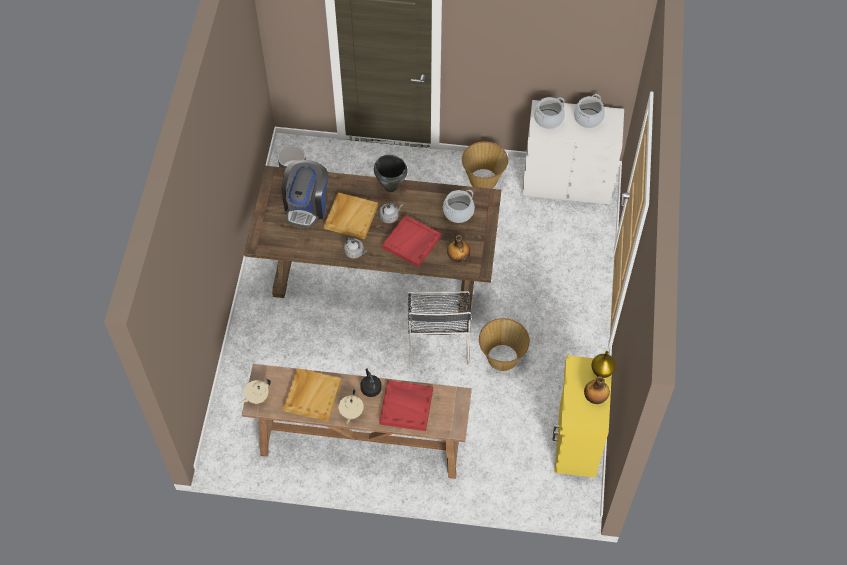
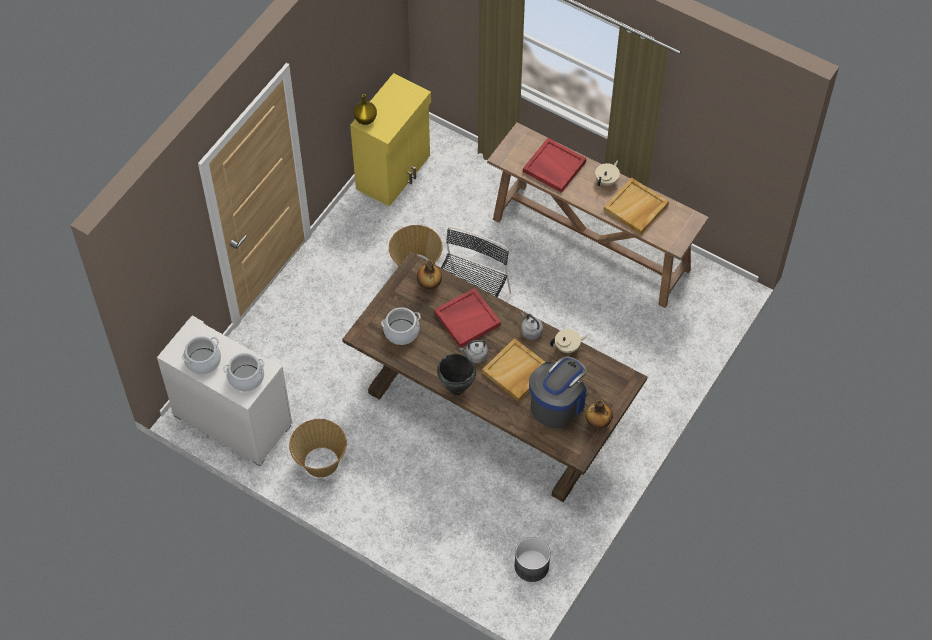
camera: 155 degrees left, 0 degrees up
(256, 397) = (688, 226): beige teapot -> beige teapot (567, 347)
(370, 388) = (579, 194): black kettle -> none
(595, 398) = (386, 101): bottle -> bottle (598, 422)

